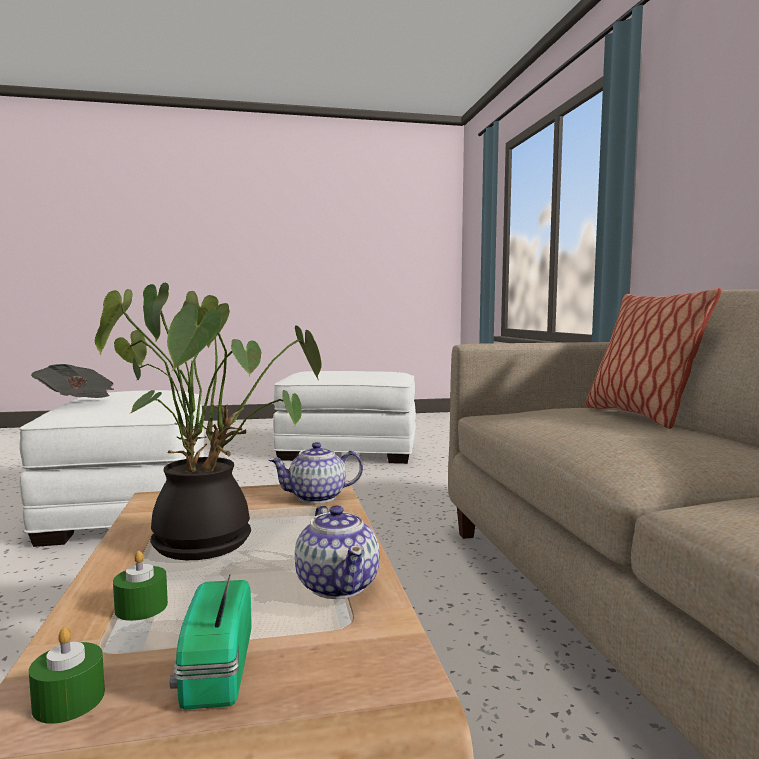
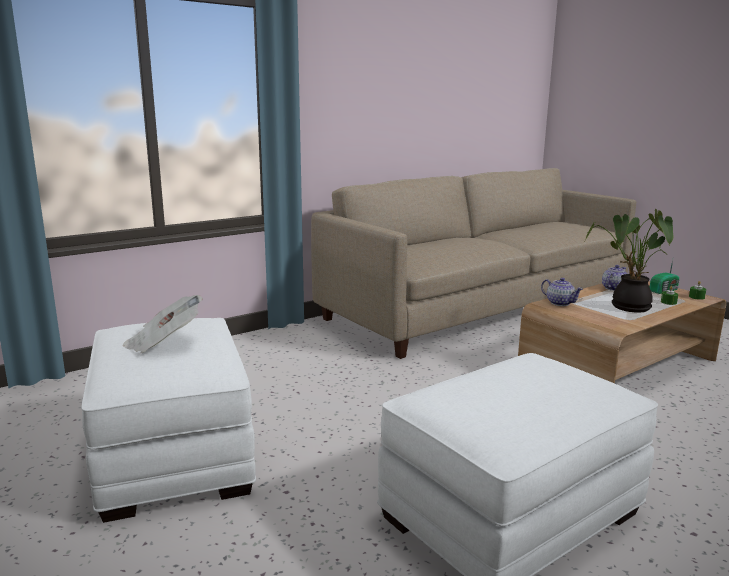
camera: 115 degrees left, 10 degrees up
(78, 403) = (578, 402): newspaper -> newspaper (164, 343)
(640, 416) = (413, 245): pillow -> none

